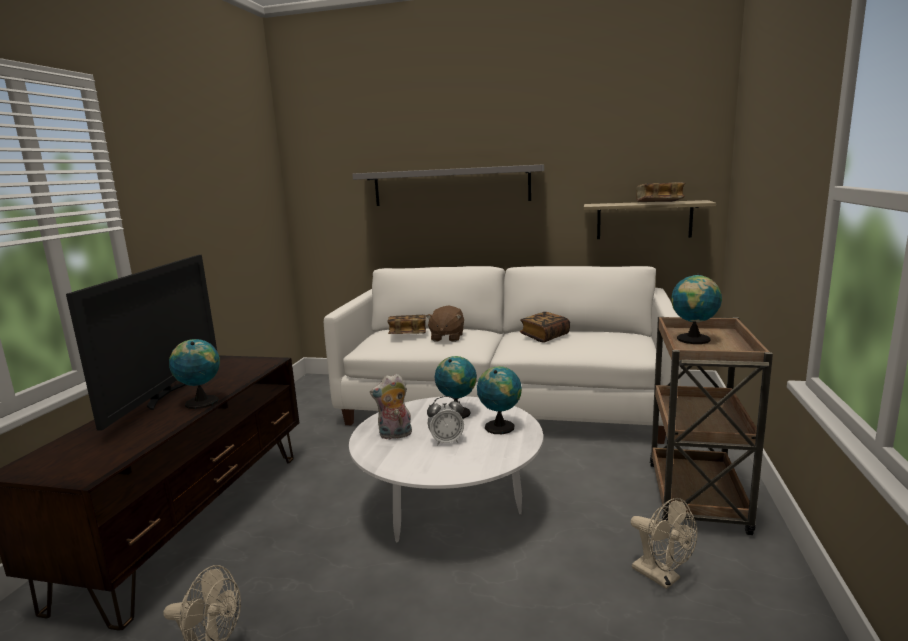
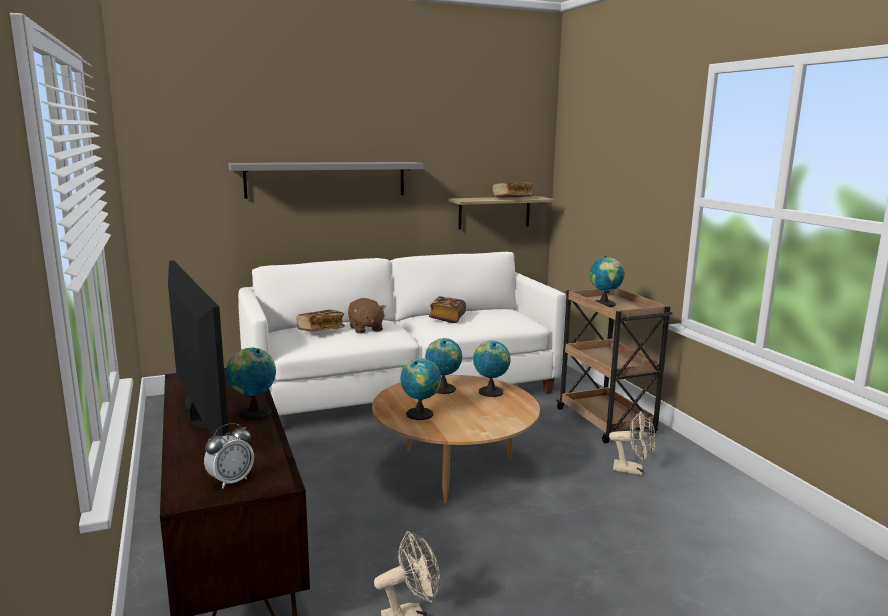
camera: 35 degrees left, 0 degrees up
(395, 435) = (420, 413): plush toy -> globe
(446, 441) = (467, 408): alarm clock -> alarm clock (231, 481)
(450, 507) = (454, 470): white coffee table -> brown coffee table

